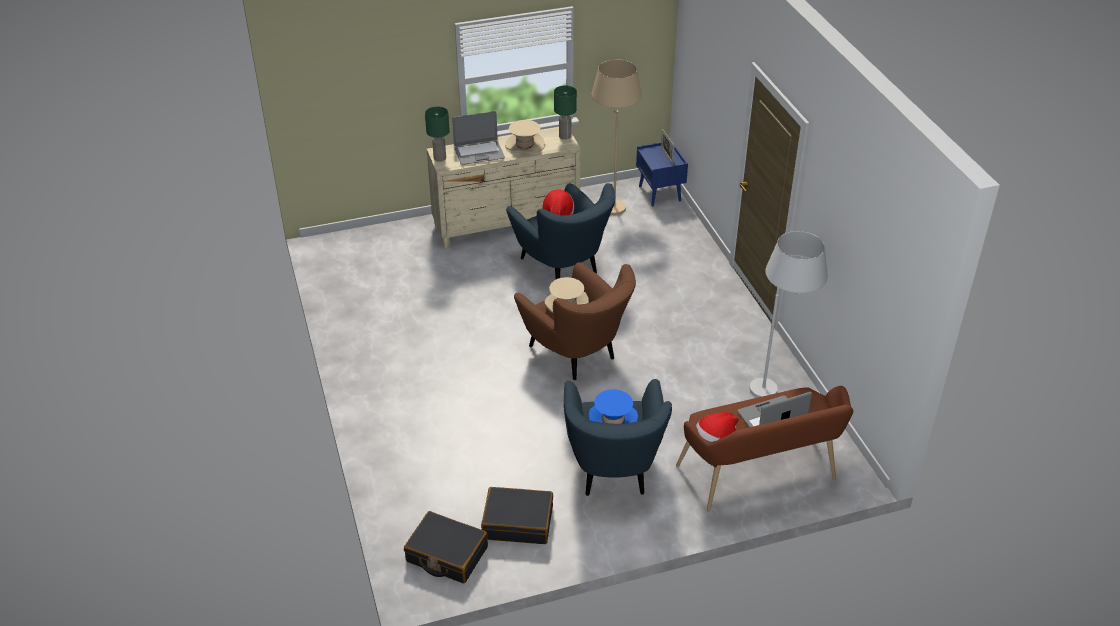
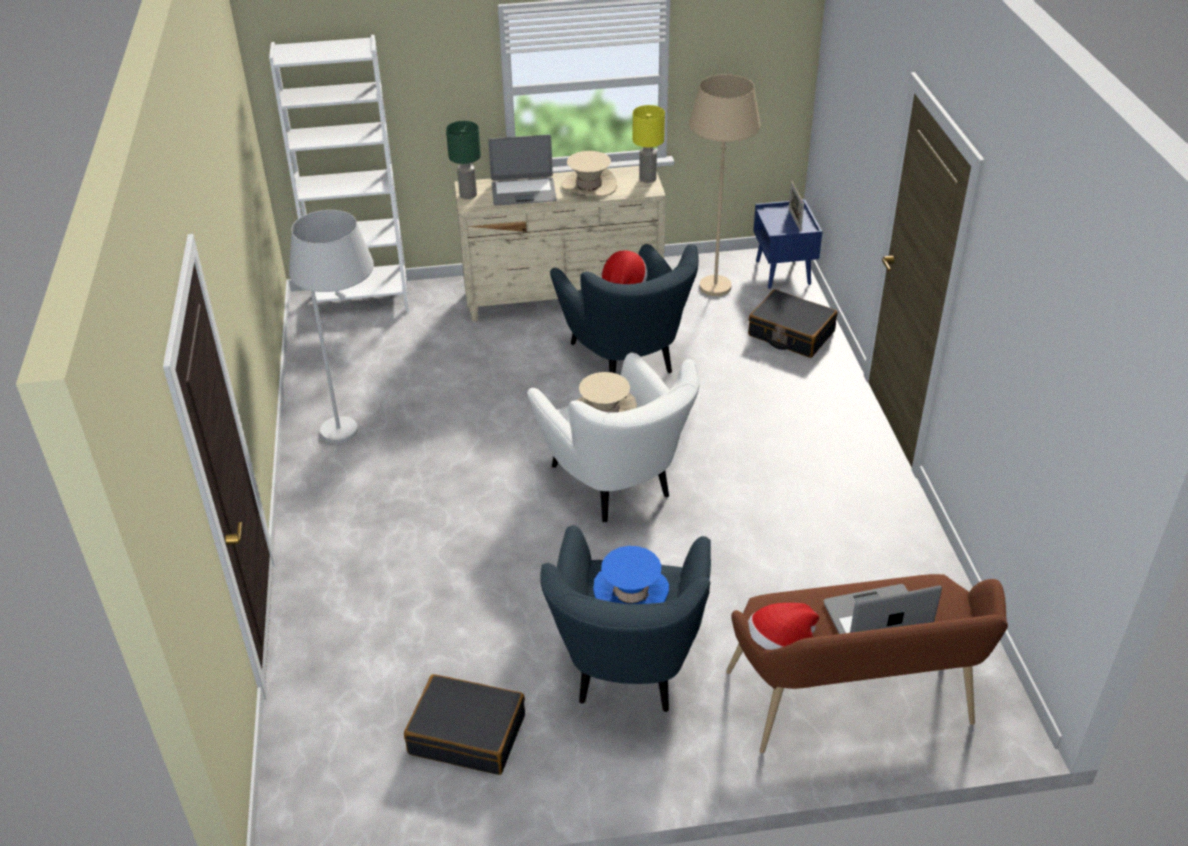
camera: 10 degrees right, 0 degrees up
(358, 239) = (362, 300): none -> white bookcase
(446, 555) = (348, 773): black suitcase -> black suitcase (791, 334)
(565, 136) = (648, 179): green table lamp -> yellow table lamp
(577, 355) = (616, 486): brown armchair -> white armchair
(778, 387) = (905, 565): white floor lamp -> white floor lamp (360, 430)

